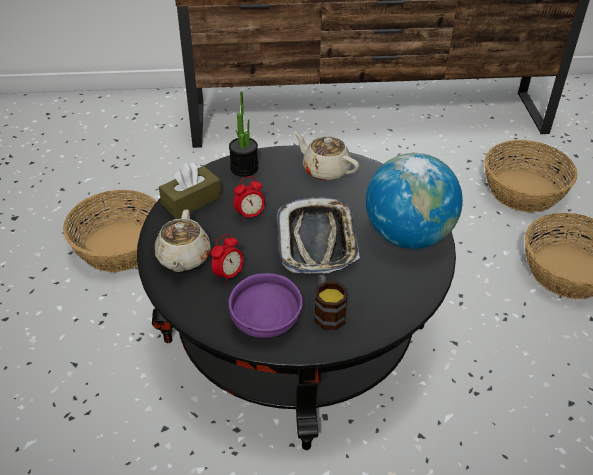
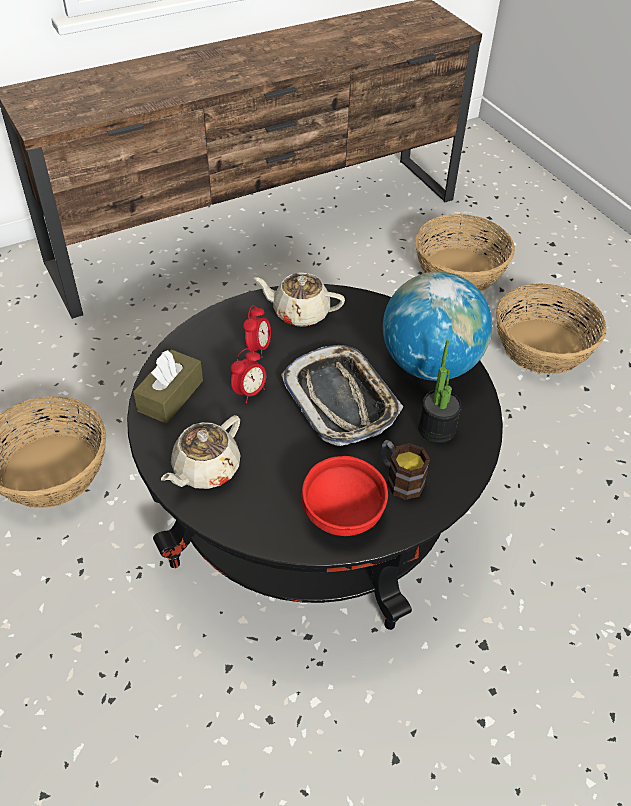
camera: 25 degrees left, 5 degrees up
(183, 258) = (205, 469): beige teapot -> beige teapot turned 60 degrees clockwise
(228, 275) = (269, 472): alarm clock -> alarm clock (258, 348)
(244, 168) = (207, 336): potted plant -> potted plant (436, 429)
(265, 323) = (343, 514): purple bowl -> red bowl

